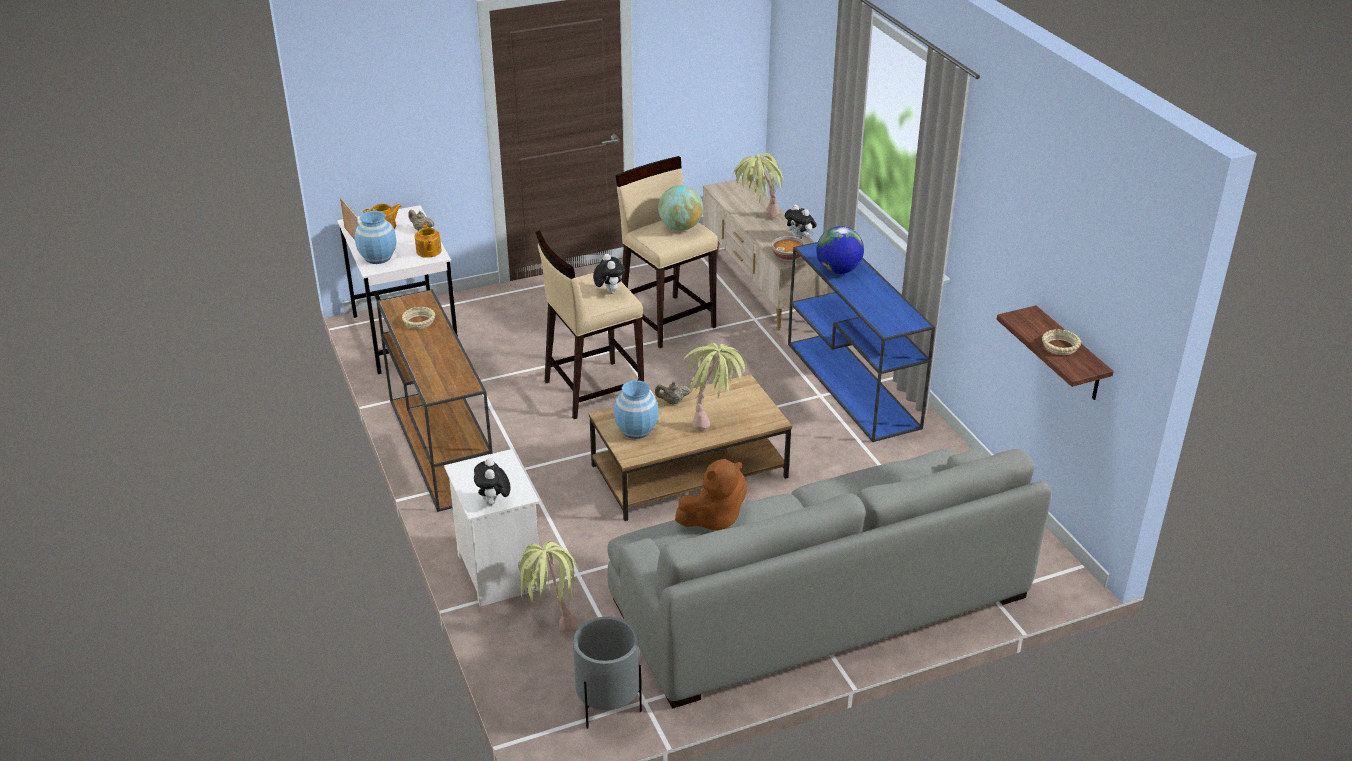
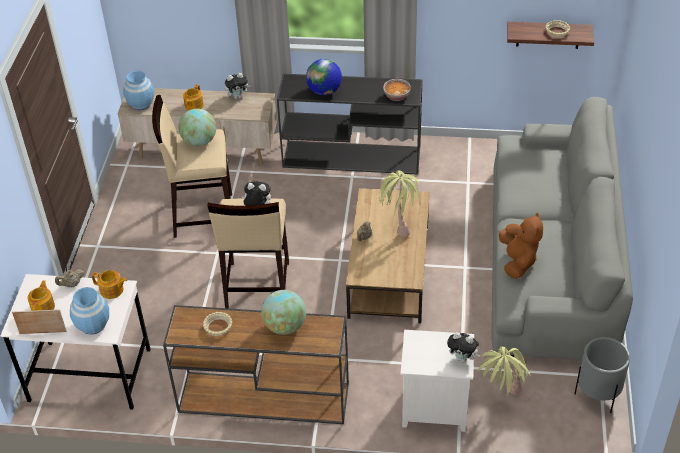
camera: 60 degrees left, 10 degrees up
(445, 359) = (285, 326): none -> globe
(636, 430) = (384, 267): blue vase -> blue vase (141, 104)
(757, 220) = (193, 106): potted plant -> teapot
(788, 257) = (256, 111): bowl -> bowl (396, 96)
(853, 386) = (353, 157): blue console table -> black console table

